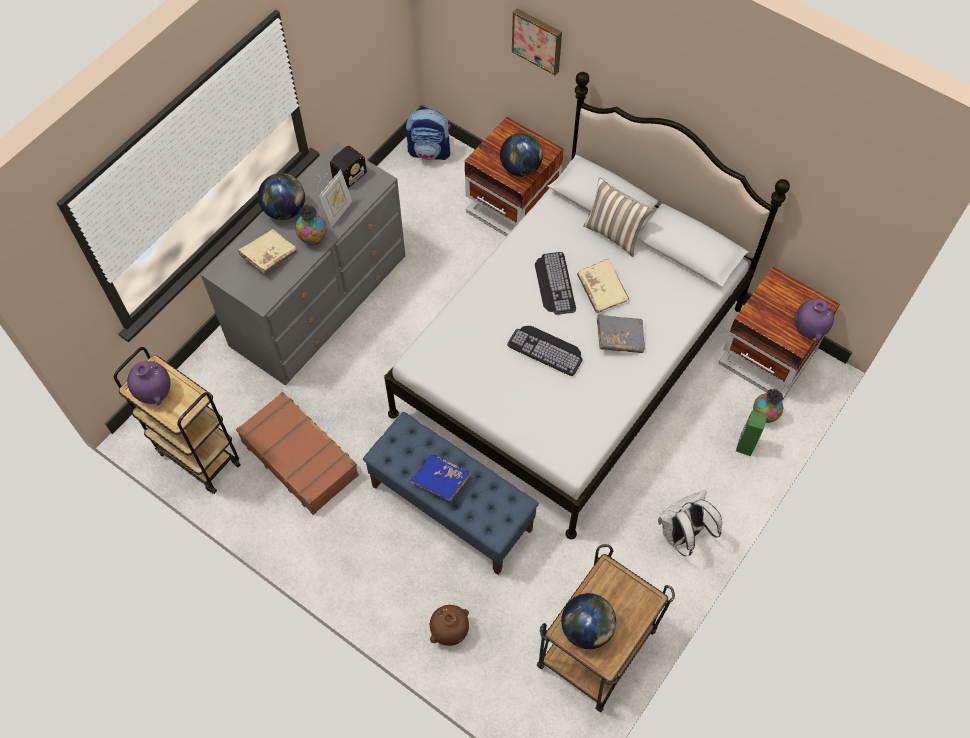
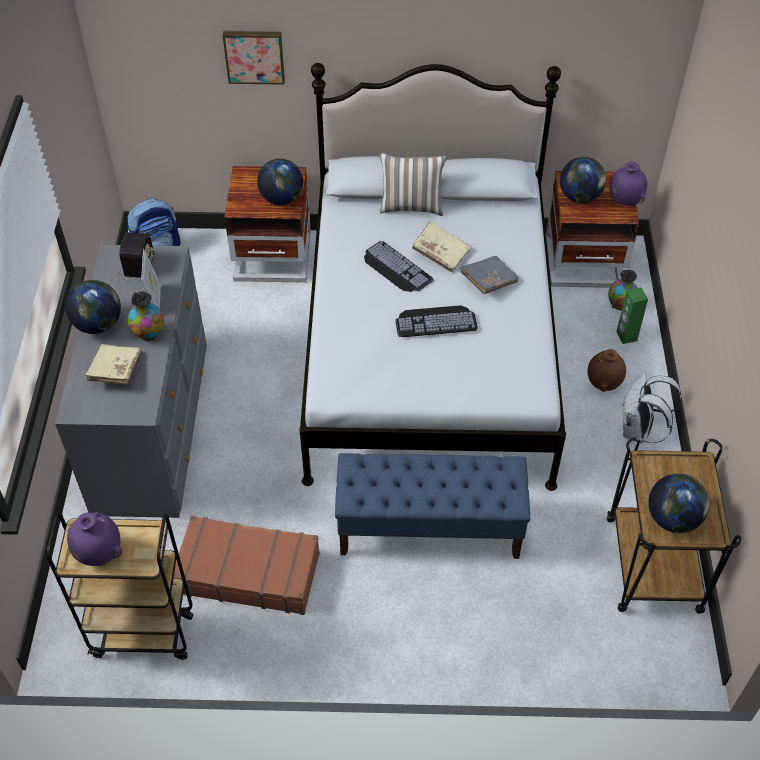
camera: 35 degrees left, 10 degrees down
(441, 481) = (428, 489): blue book -> none
(449, 631) = (518, 634): brown vase -> brown vase (603, 384)
(771, 303) = (579, 197): none -> globe

